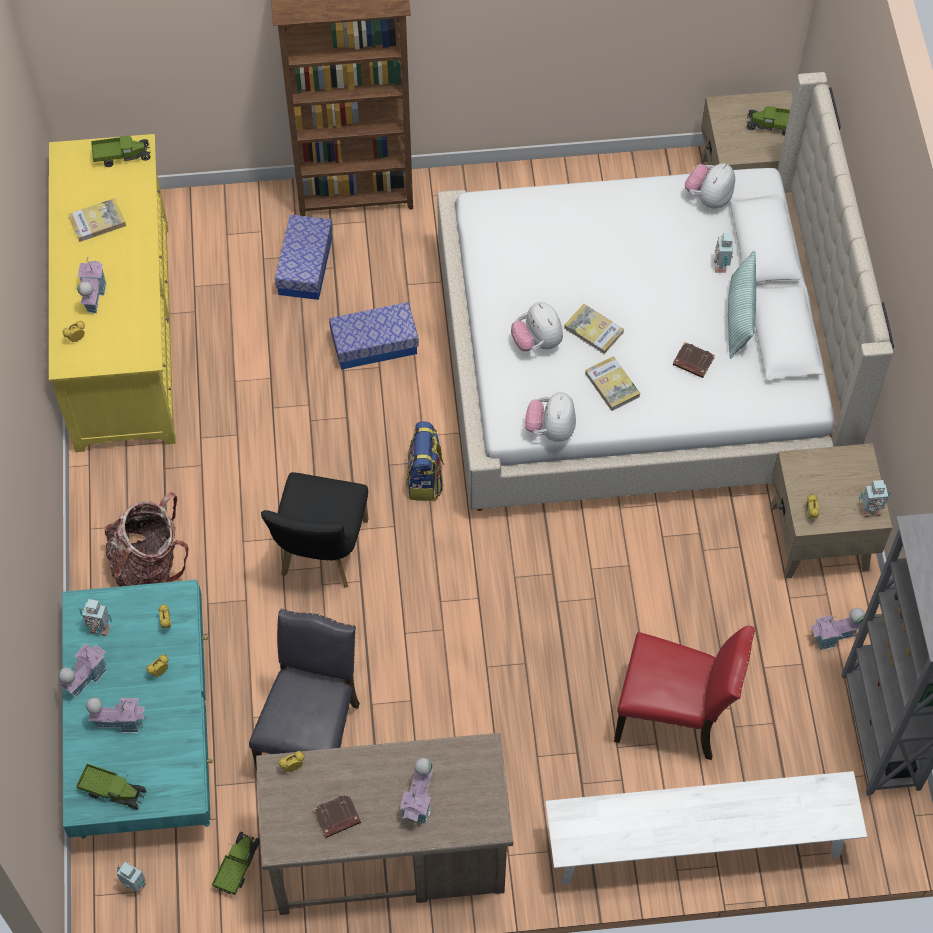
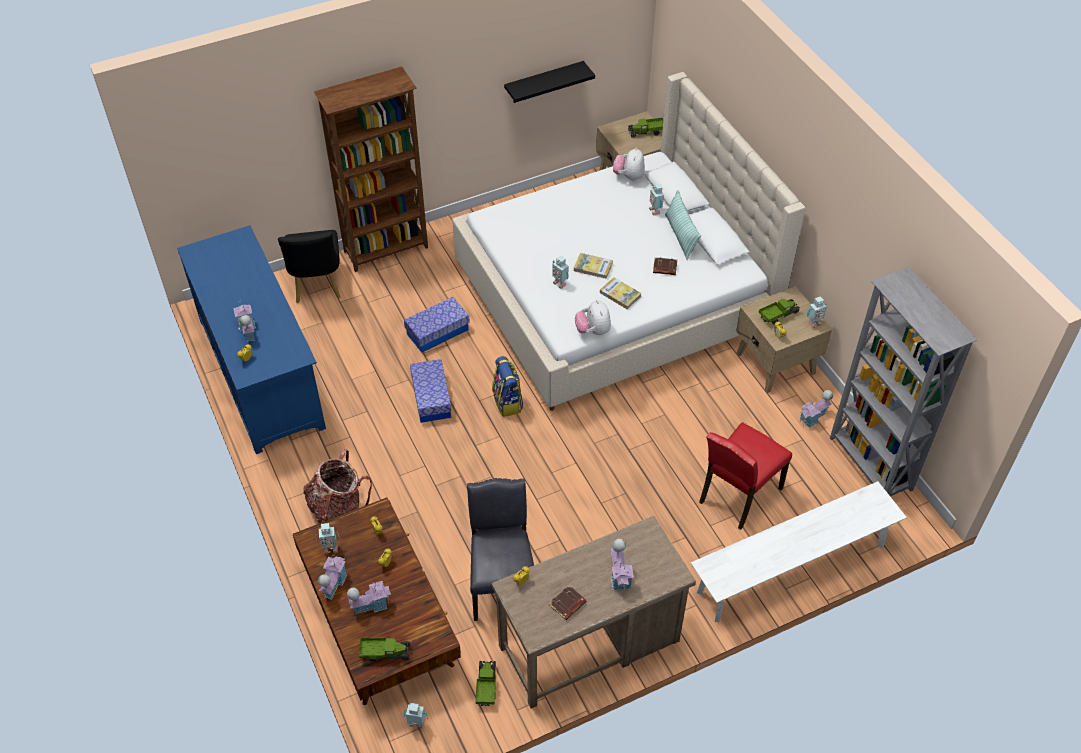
camera: 20 degrees left, 10 degrees down
(97, 222) = (232, 285): book -> none
(121, 156) = (232, 243): toy truck -> toy truck (778, 315)
(125, 334) = (262, 372): yellow dresser -> blue dresser
(144, 729) = (380, 617): turquoise coffee table -> brown coffee table
(305, 266) = (370, 299): storage box -> storage box (431, 398)
(321, 554) = (457, 467): black chair -> black chair (317, 286)
(537, 342) = (560, 283): plush toy -> toy robot
(628, 25) = (544, 82): none -> black shelf
(674, 716) = (738, 495): red chair -> red chair turned 135 degrees clockwise

